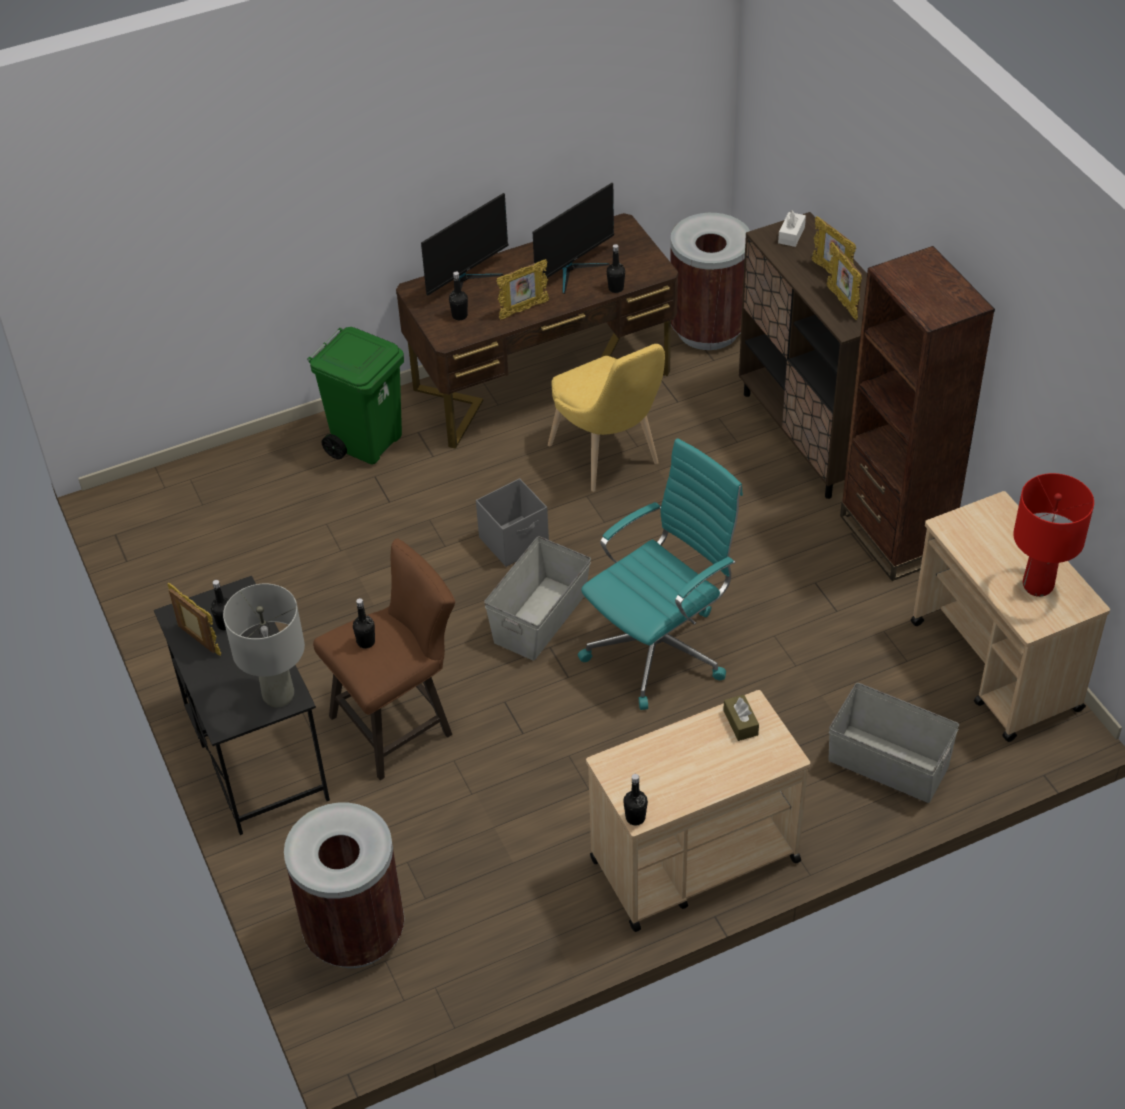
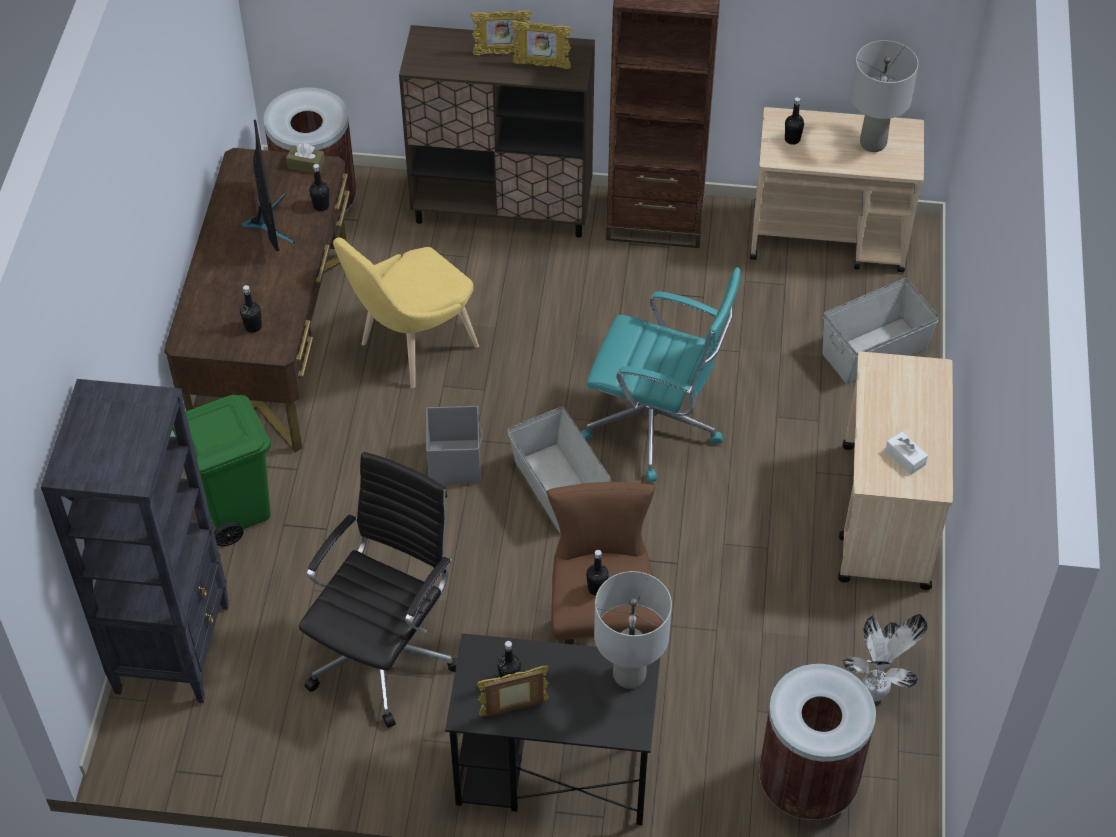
camera: 60 degrees left, 5 degrees up
(220, 477) = (173, 647): none -> black bookcase
(297, 595) = (385, 653): none -> black office chair
(467, 280) = (209, 299): monitor -> none
(487, 942) = (876, 693): none -> potted plant
(523, 310) = (288, 279): picture frame -> none
(608, 458) = (412, 348): yellow chair -> yellow chair turned 135 degrees clockwise
(635, 818) = (935, 491): black bottle -> black bottle (792, 139)
(660, 648) = (656, 426): turquoise office chair -> turquoise office chair turned 120 degrees clockwise
(740, 723) = (884, 379): brown tissue box -> brown tissue box (306, 165)
(791, 235) = (430, 50): white tissue box -> white tissue box (905, 458)
(1038, 586) = (873, 143): red table lamp -> grey table lamp

